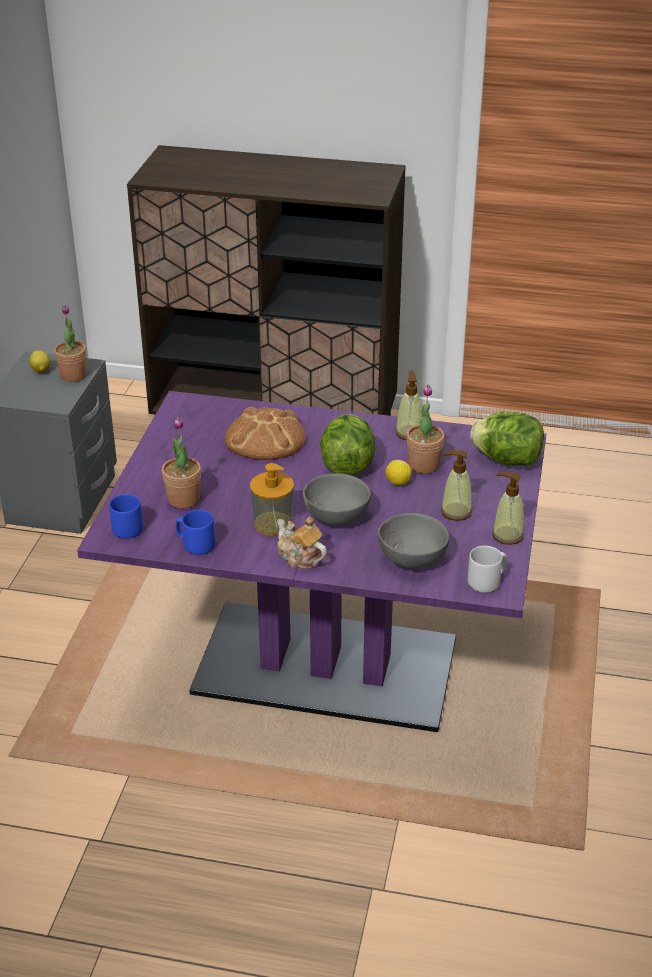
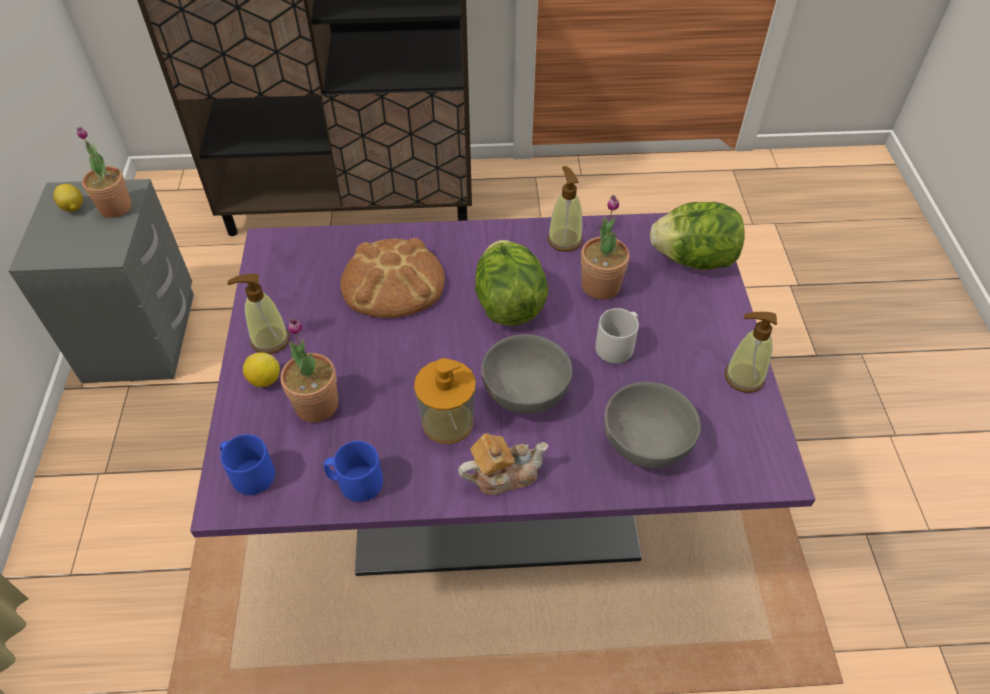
camera: 15 degrees left, 15 degrees up
(300, 557) = (503, 474): teapot -> teapot turned 135 degrees clockwise
(397, 483) = (580, 320): lemon -> lemon (264, 380)
(455, 512) = (667, 352): soap dispenser -> soap dispenser (269, 340)
(487, 581) = (752, 460): grey mug -> grey mug (617, 346)

